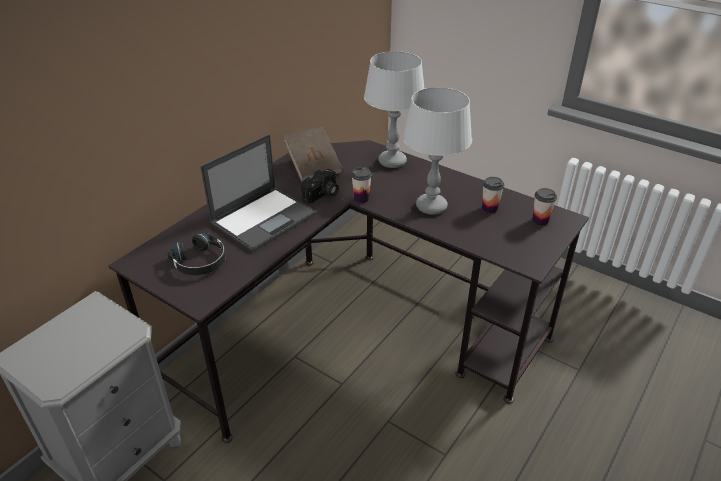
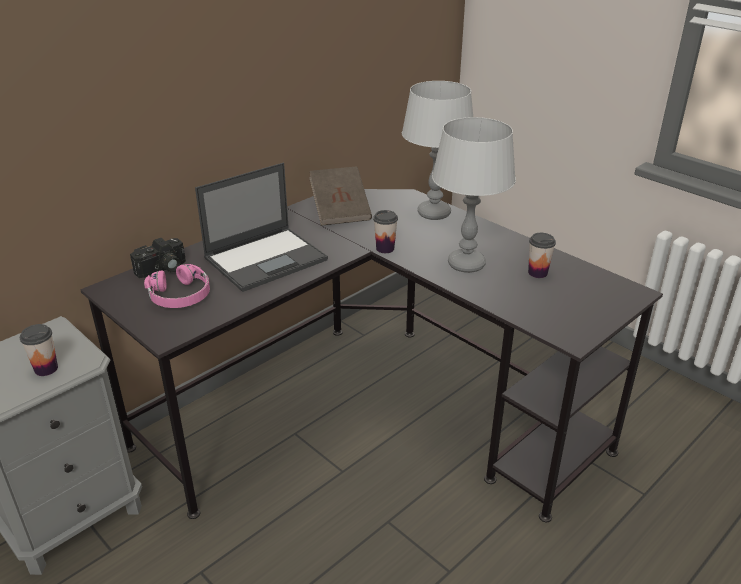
camera: 10 degrees right, 5 degrees down
(200, 261) = (180, 295): black headphones -> pink headphones
(322, 195) = (341, 241): camera -> camera (162, 270)
(540, 221) = (598, 291): cup -> cup (46, 369)

